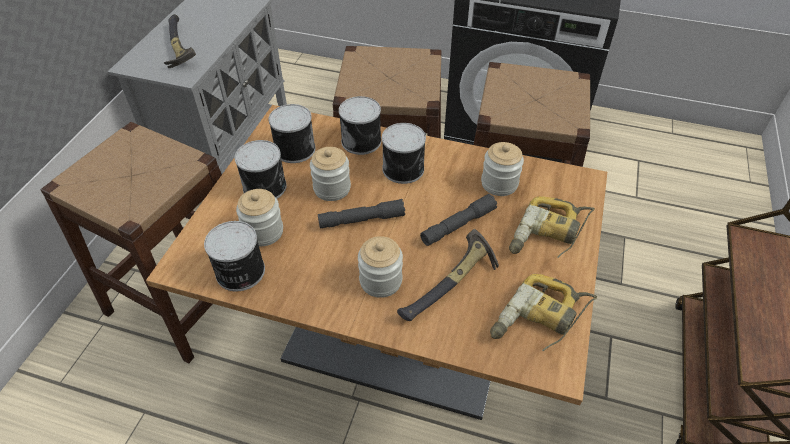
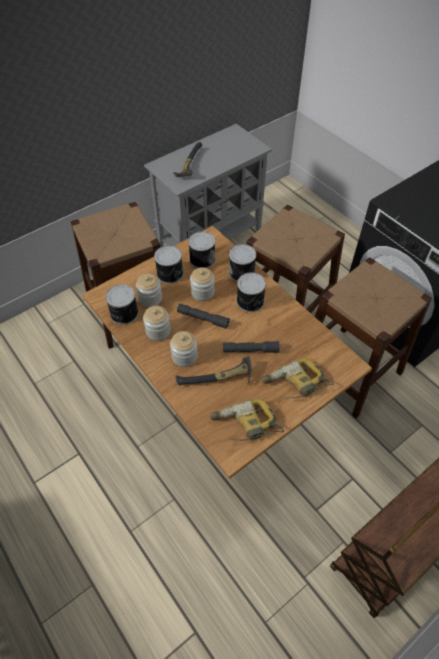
camera: 35 degrees right, 5 degrees up
(499, 183) = (297, 339): jar -> jar (158, 331)

